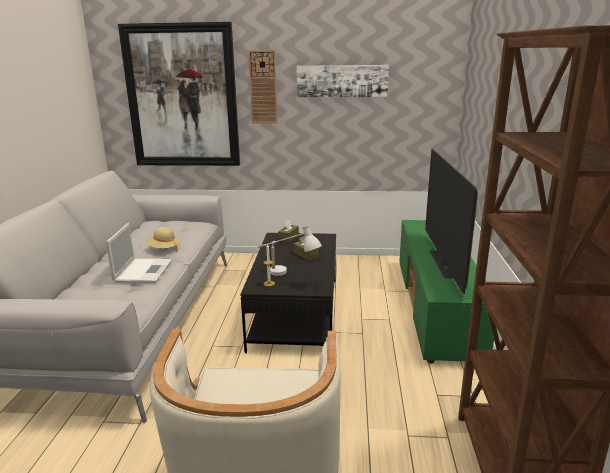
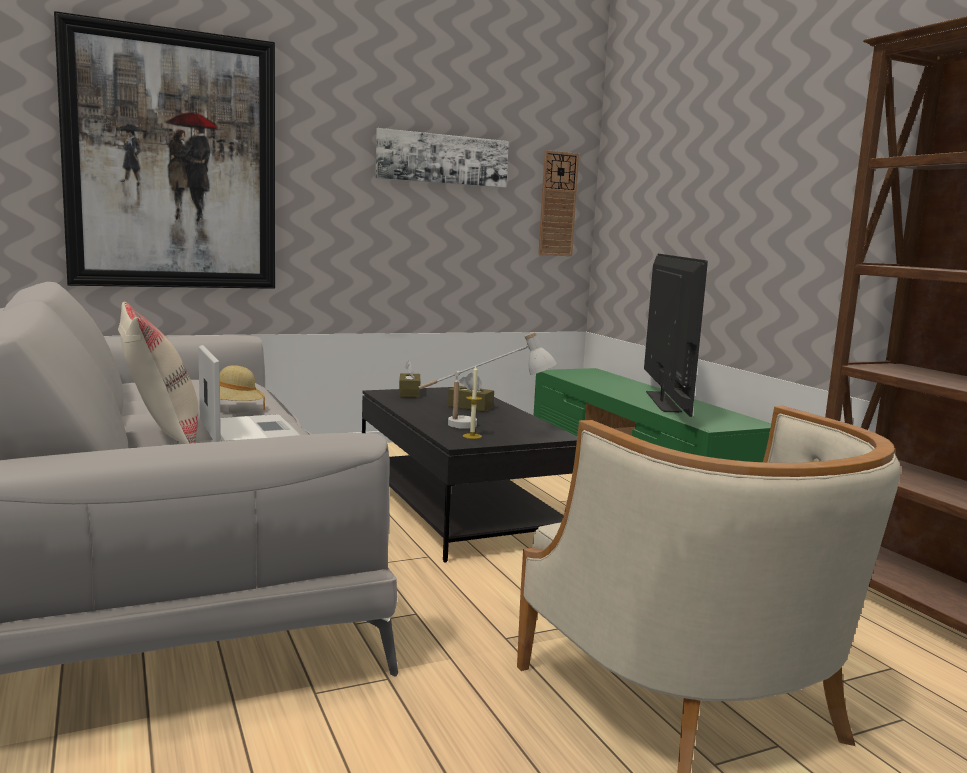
camera: 30 degrees left, 10 degrees down
(107, 268) = (159, 436): none -> beige pillow
(263, 87) = (321, 157): wall clock -> wall clock (557, 204)
(443, 264) = (662, 402): television -> television turned 150 degrees counterclockwise

